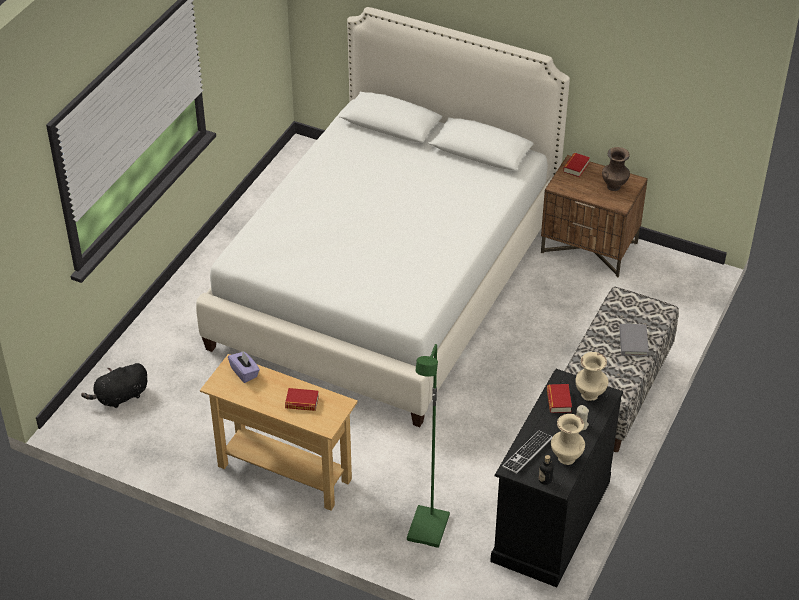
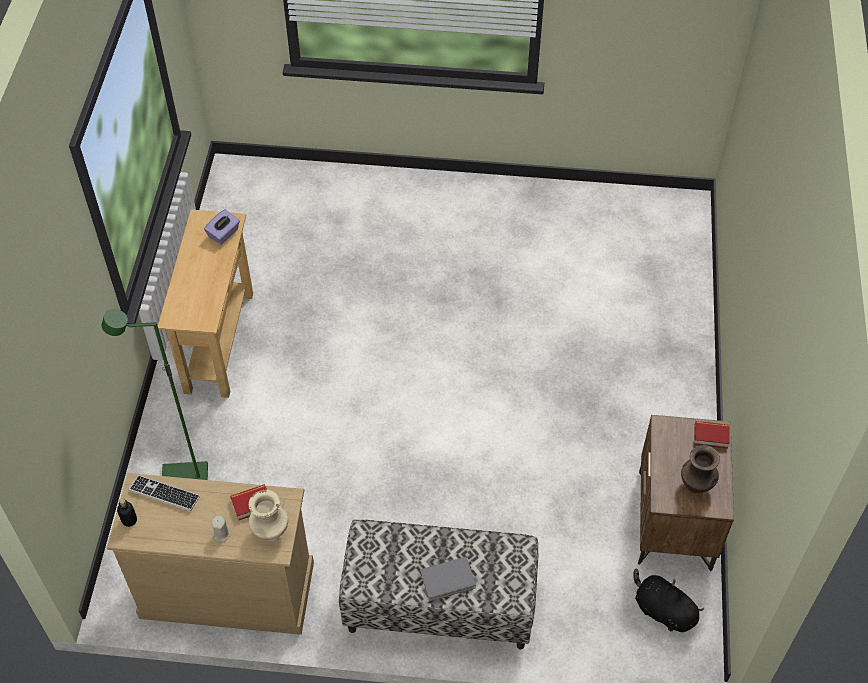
camera: 70 degrees right, 10 degrees up
(120, 397) = (270, 191): black plush toy -> black plush toy (662, 610)
(302, 402) = (198, 289): book -> none
(387, 281) = (519, 341): white bed -> none
(550, 521) = (227, 589): black dresser -> beige dresser
(565, 458) = (166, 532): beige vase -> none

